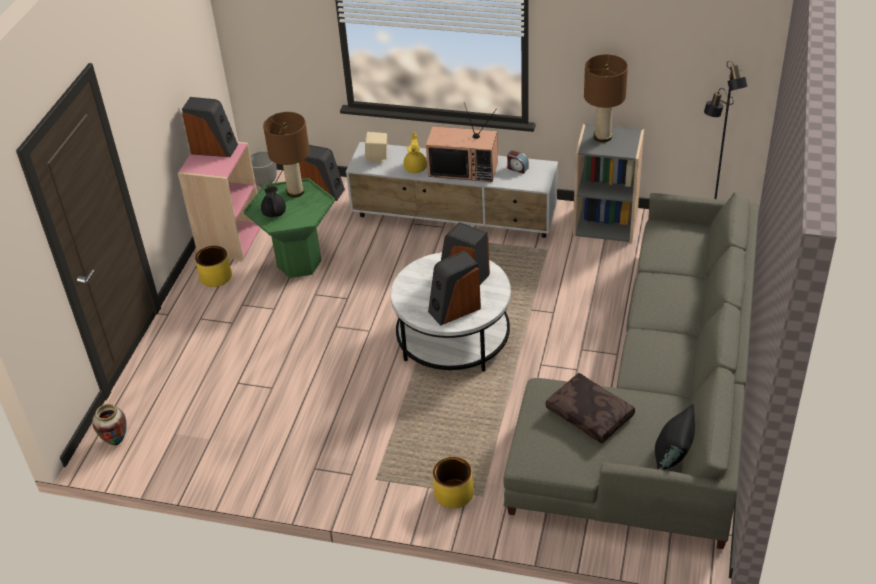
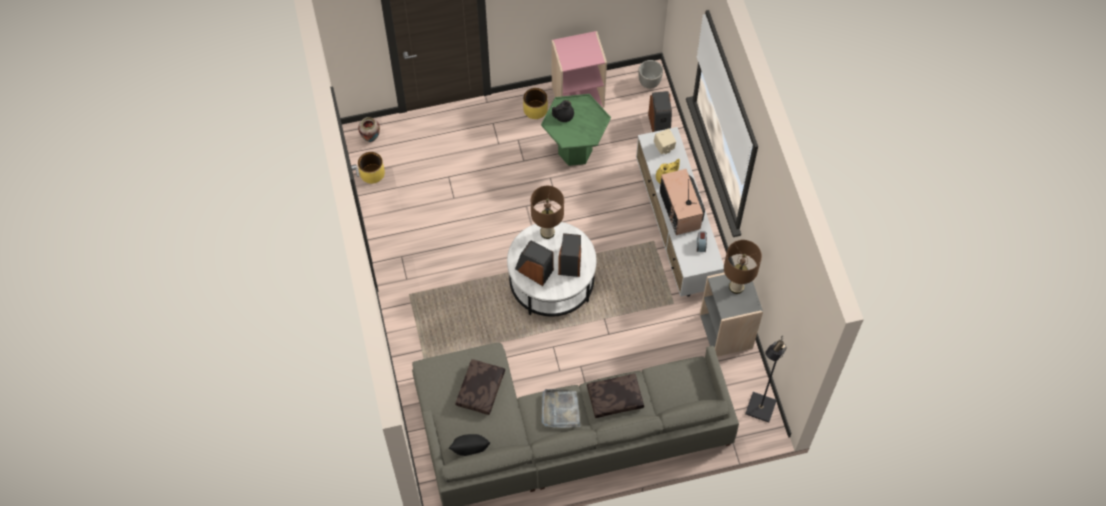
camera: 60 degrees right, 20 degrees up
(214, 148) = (589, 46): speaker -> none
(295, 192) = (592, 117): brown table lamp -> brown table lamp (547, 232)
(453, 494) = (418, 342): yellow planter -> yellow planter (372, 173)
(658, 350) = (560, 410): none -> grey tray
(667, 301) = (614, 399): none -> brown pillow

